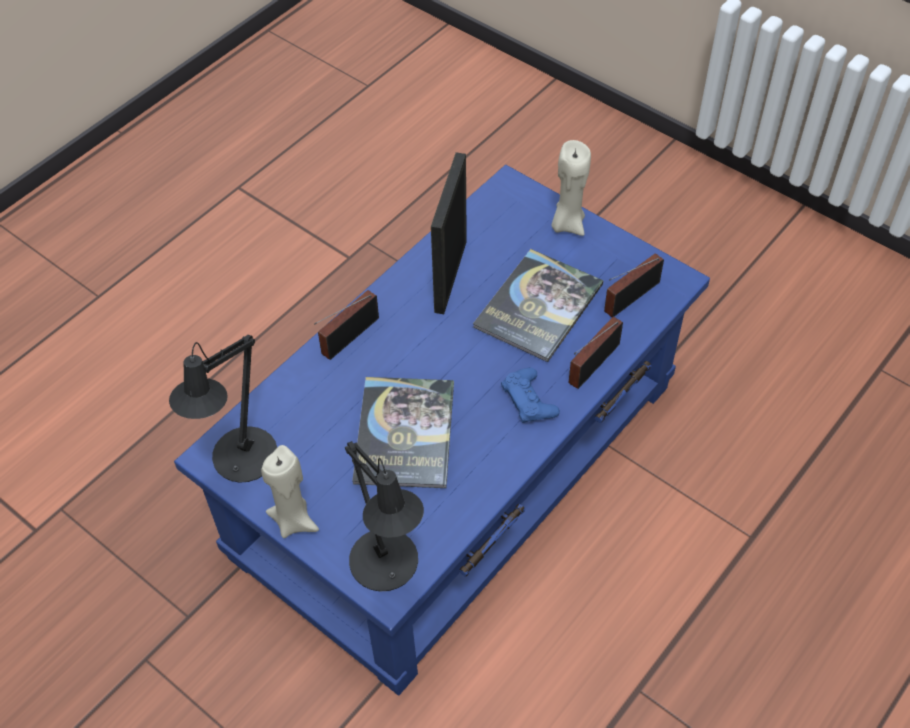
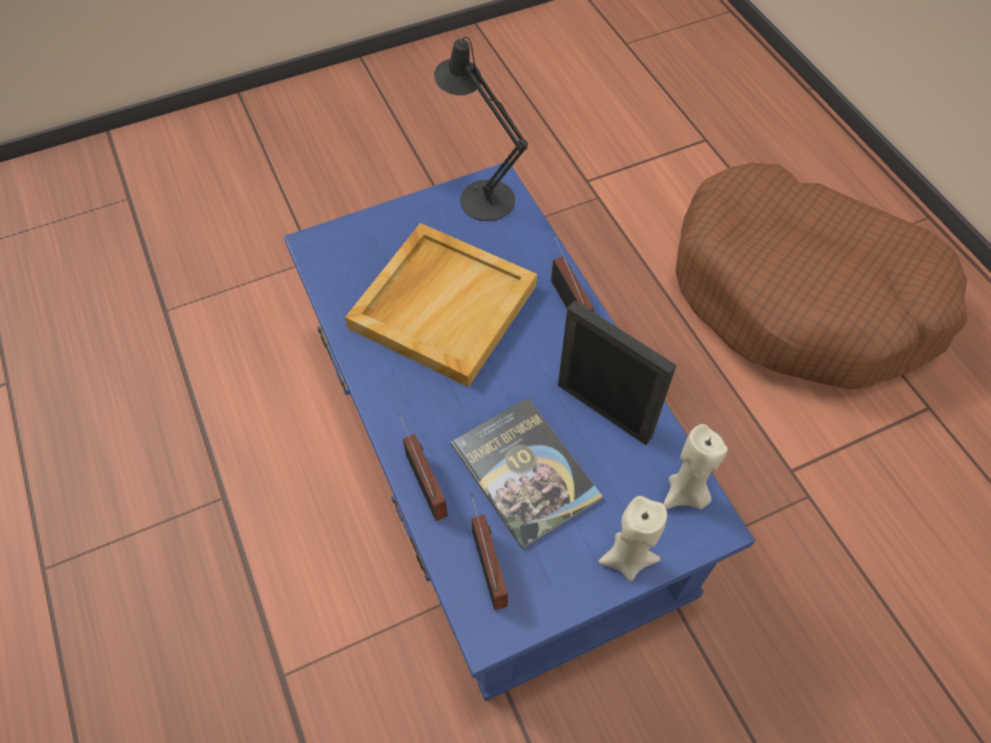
camera: 115 degrees right, 5 degrees up
(145, 293) = (801, 296): none -> brown dog bed
(294, 520) = (409, 211): beige candle -> beige candle (685, 494)
(388, 568) = (330, 250): black table lamp -> none
(404, 433) = (443, 305): book -> beige tray
(529, 400) = (419, 410): blue game controller -> none

